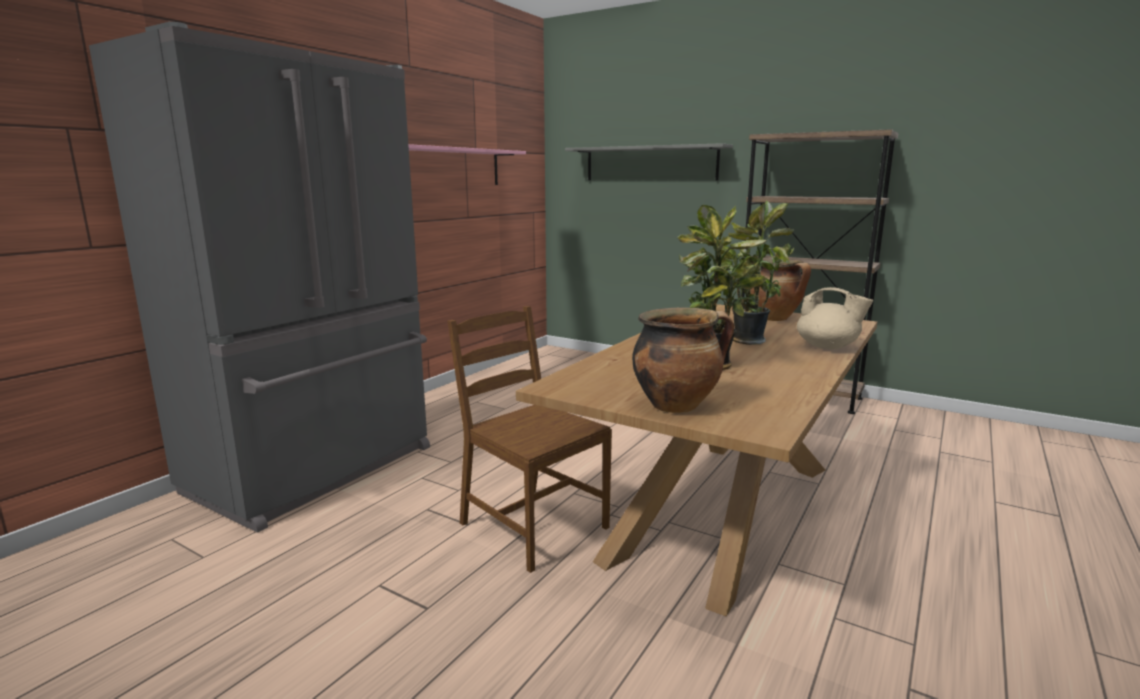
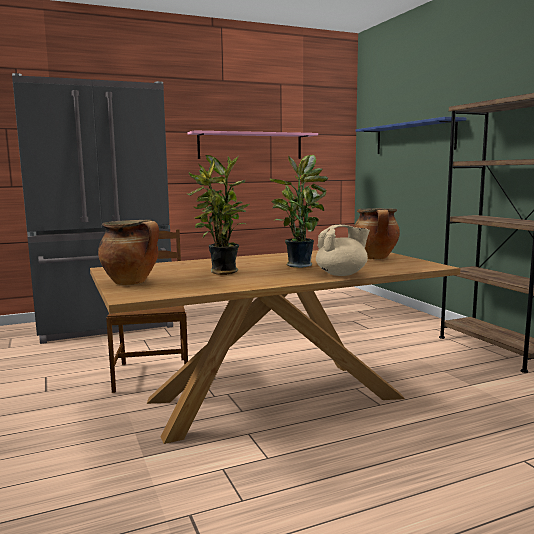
camera: 35 degrees right, 5 degrees down
(650, 163) = (413, 138): grey shelf -> blue shelf
(828, 347) = (342, 274): beige teapot -> beige teapot turned 90 degrees counterclockwise

